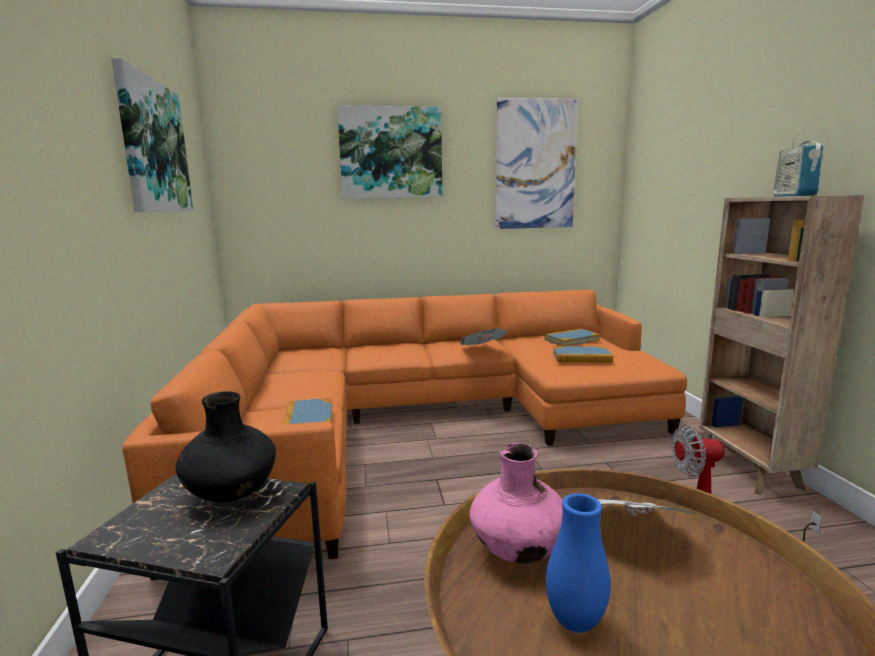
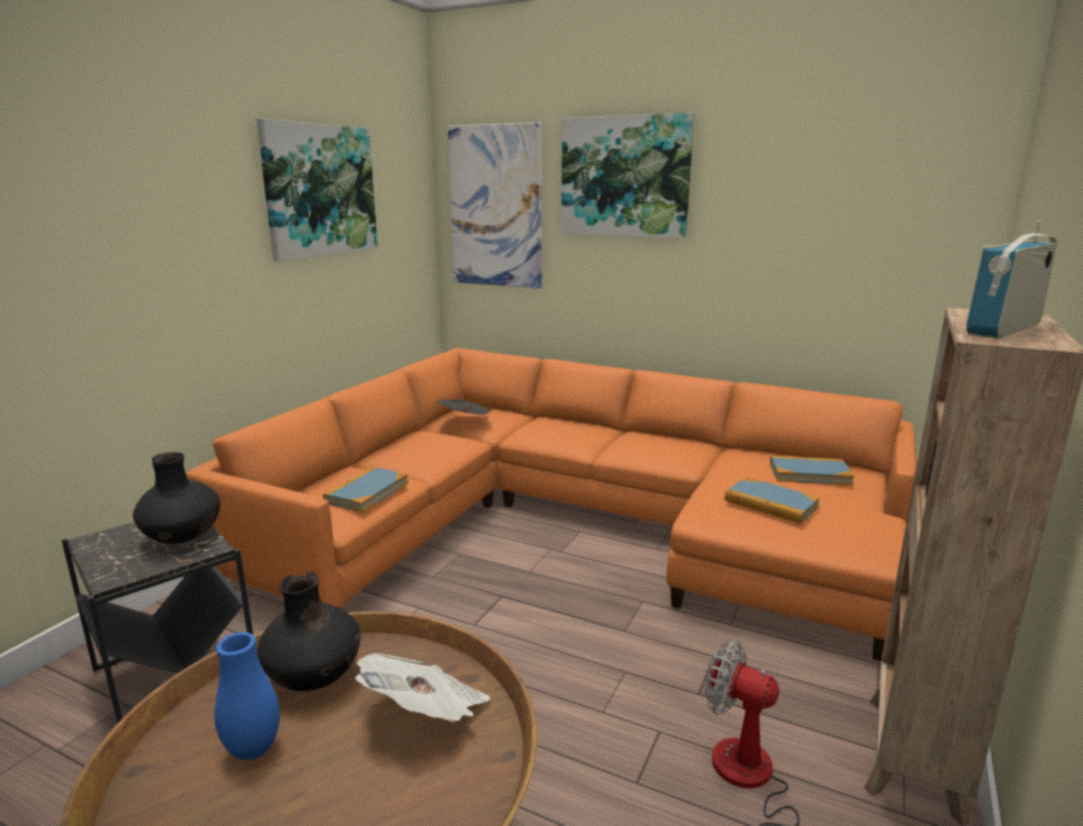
camera: 35 degrees right, 5 degrees up
(482, 350) = (663, 458): newspaper -> newspaper (466, 422)
(518, 550) = (315, 678): pink vase -> black vase
(535, 165) = (836, 195): picture -> picture (495, 207)

